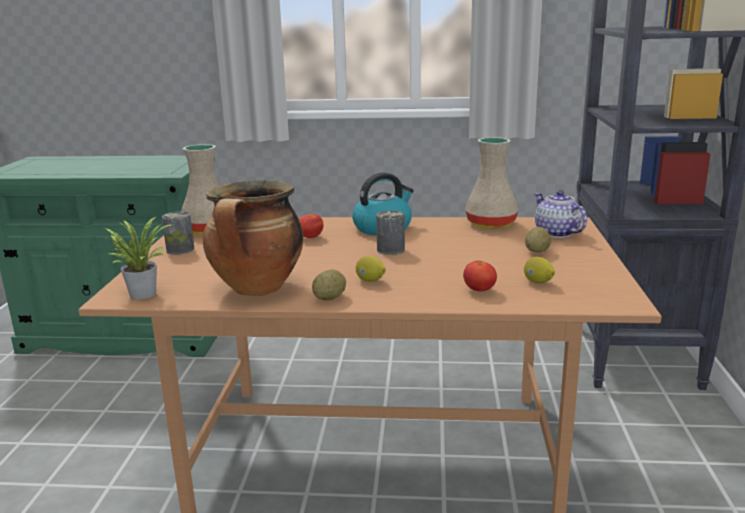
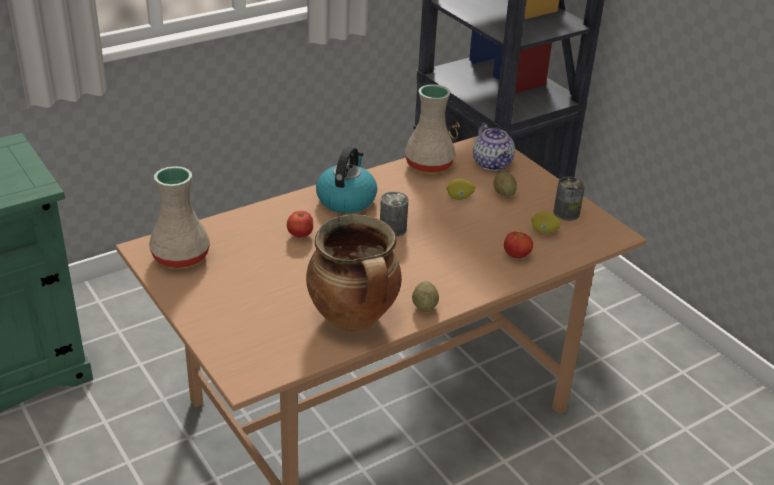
camera: 40 degrees left, 15 degrees up
(143, 293) = (261, 363): potted plant -> none
(180, 250) = (200, 296): can -> can (566, 213)
(370, 281) = (428, 274): lemon -> lemon (459, 198)
(557, 233) = (492, 163): teapot -> teapot turned 135 degrees counterclockwise

